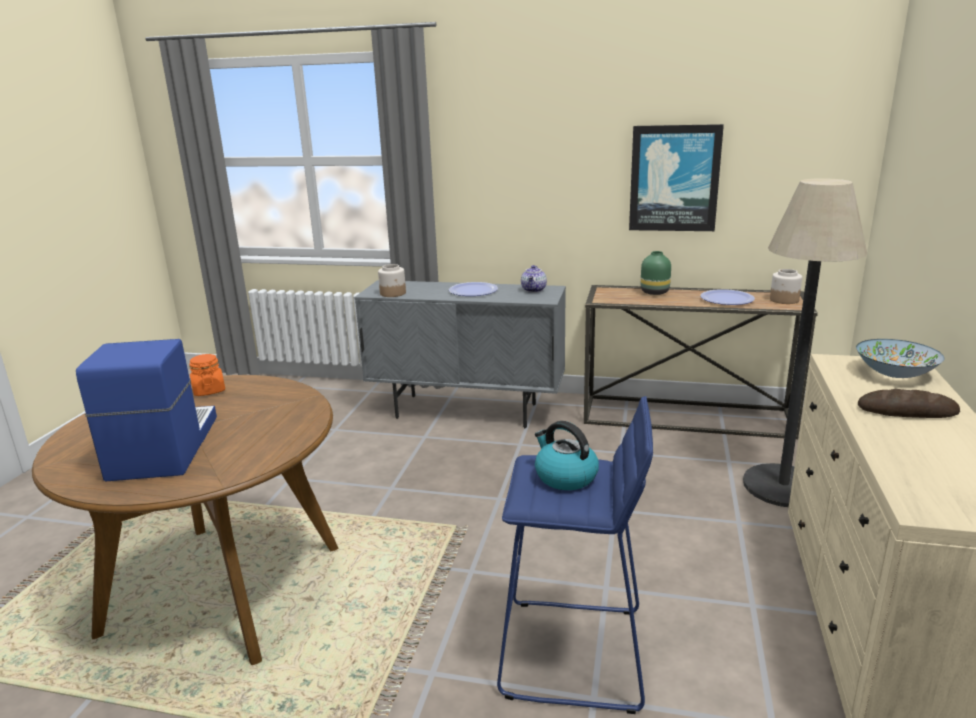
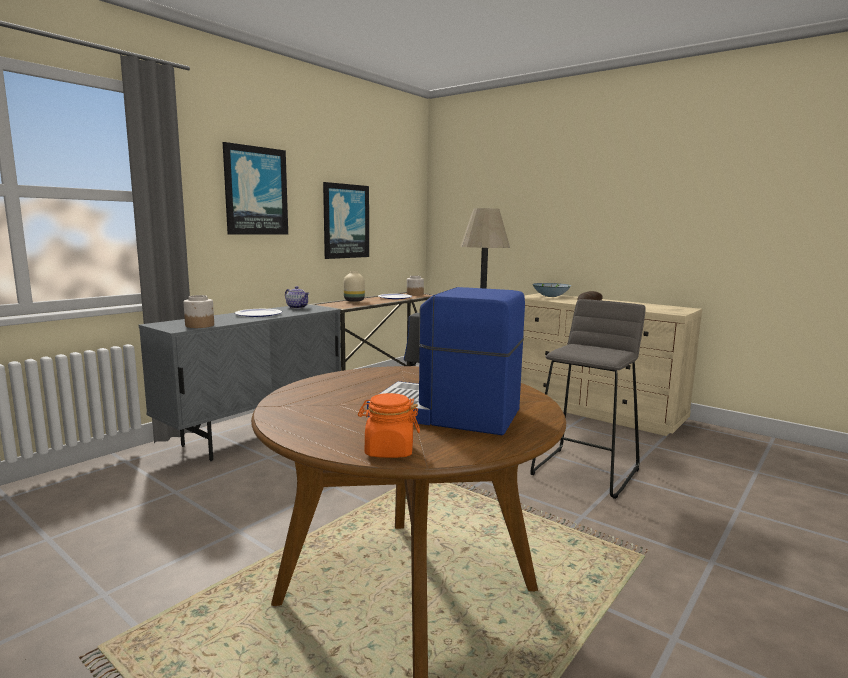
camera: 65 degrees left, 10 degrees down
(209, 390) = (318, 393): orange jar -> orange jar (389, 451)
(528, 145) = (256, 191): none -> picture
(565, 476) = (587, 349): kettle -> none
(573, 653) = (585, 472): blue stool -> grey stool
(655, 292) = (354, 301): green vase -> beige vase

